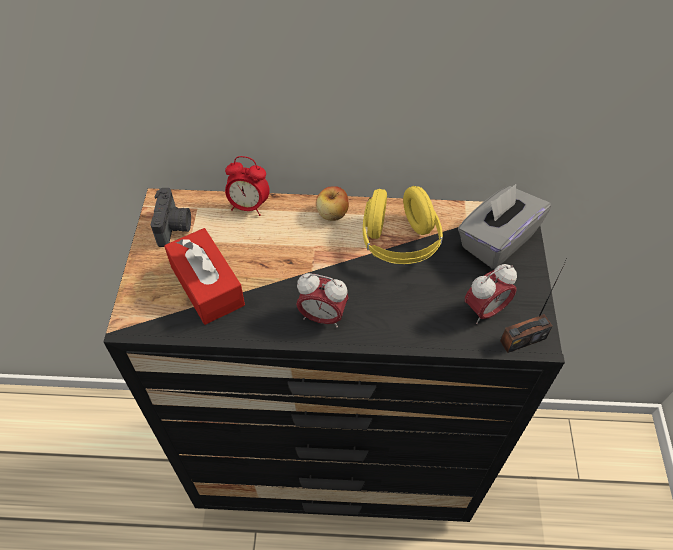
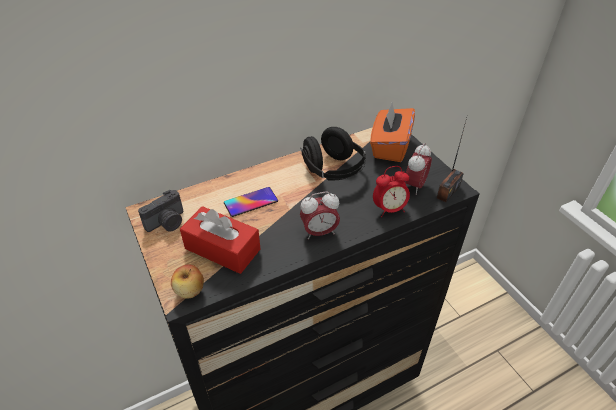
camera: 30 degrees left, 10 degrees down
(174, 227) = (167, 223): camera -> camera turned 75 degrees clockwise
(248, 206) = (214, 189): alarm clock -> alarm clock (389, 209)
(275, 241) = (251, 202): none -> phone
(332, 214) = (277, 171): apple -> apple (190, 290)
(399, 242) = (333, 170): yellow headphones -> black headphones
(496, 241) = (389, 147): grey tissue box -> orange tissue box

